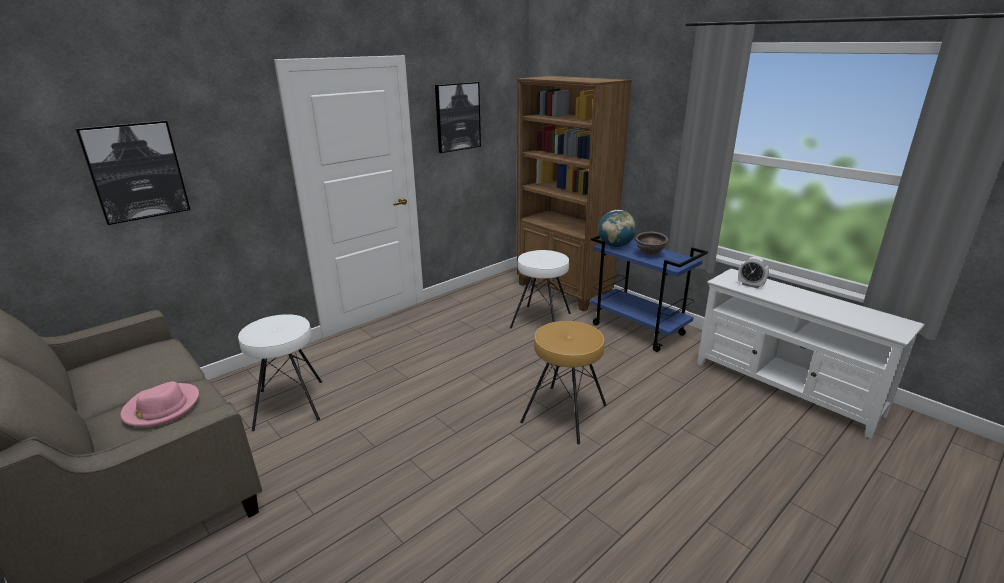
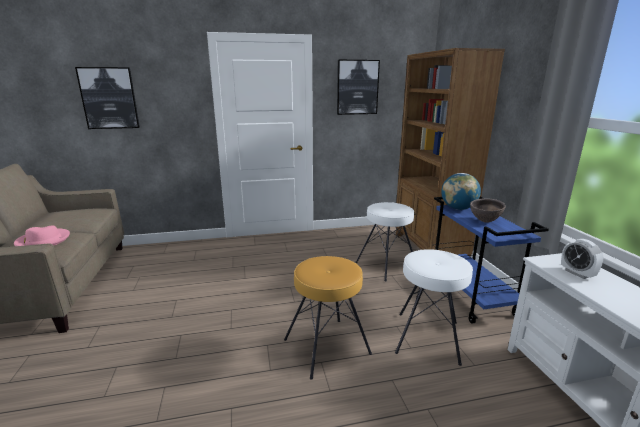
camera: 30 degrees right, 5 degrees down
(290, 404) = (162, 271): white stool -> white stool (428, 337)

